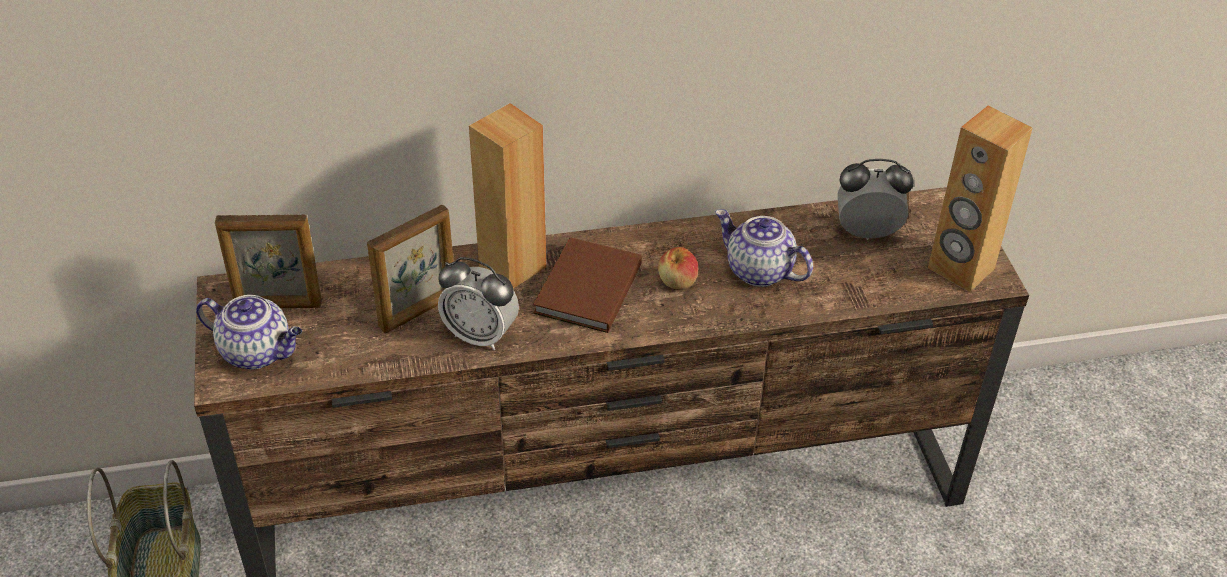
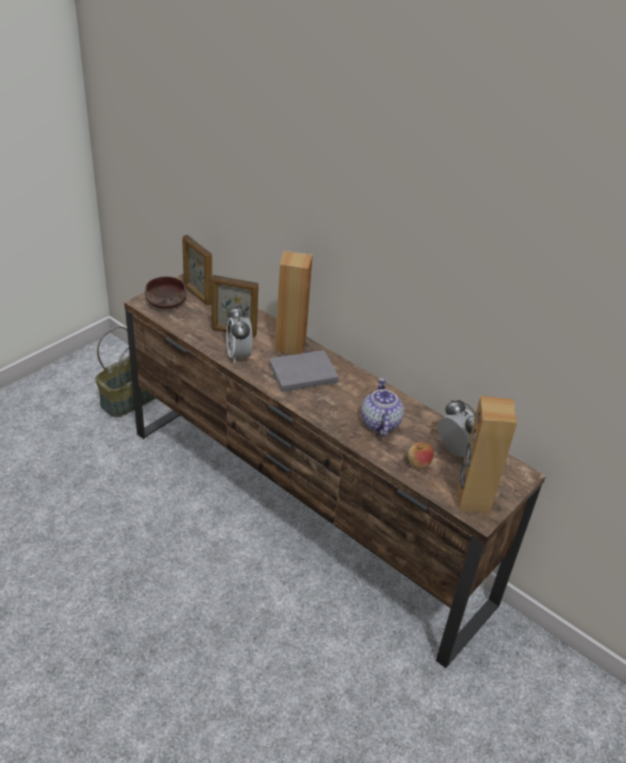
camera: 50 degrees right, 5 degrees down
(258, 352) = (167, 303): teapot -> brown bowl
(585, 290) = (301, 373): brown book -> grey book
(677, 281) = (340, 399): apple -> apple (418, 463)

